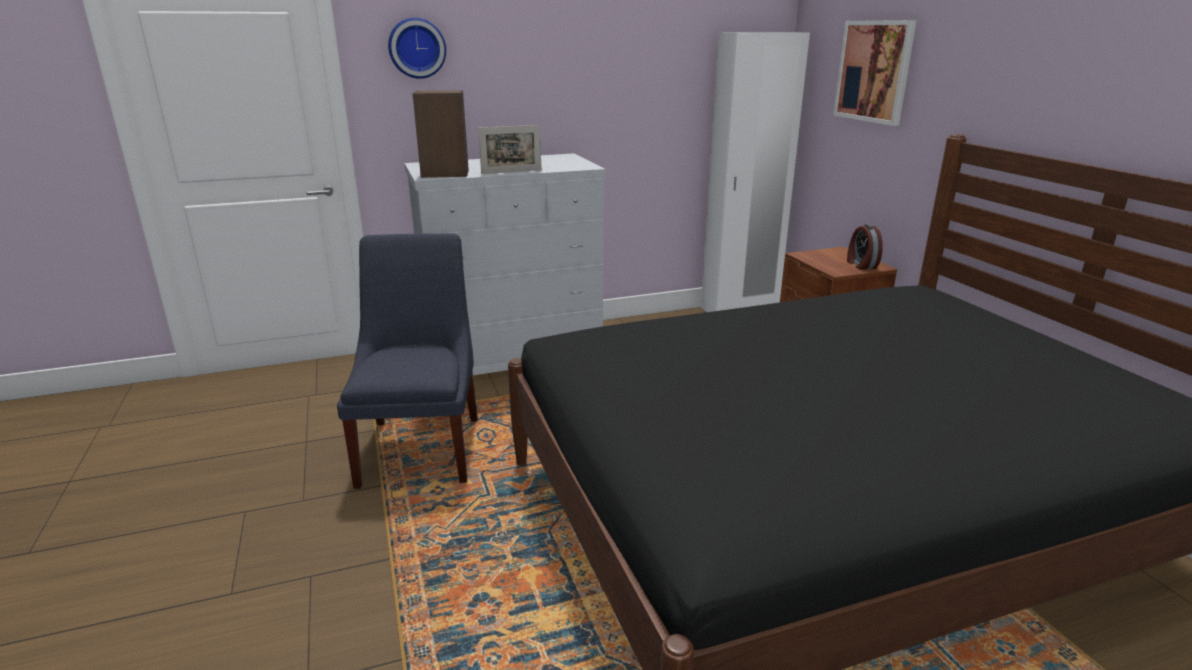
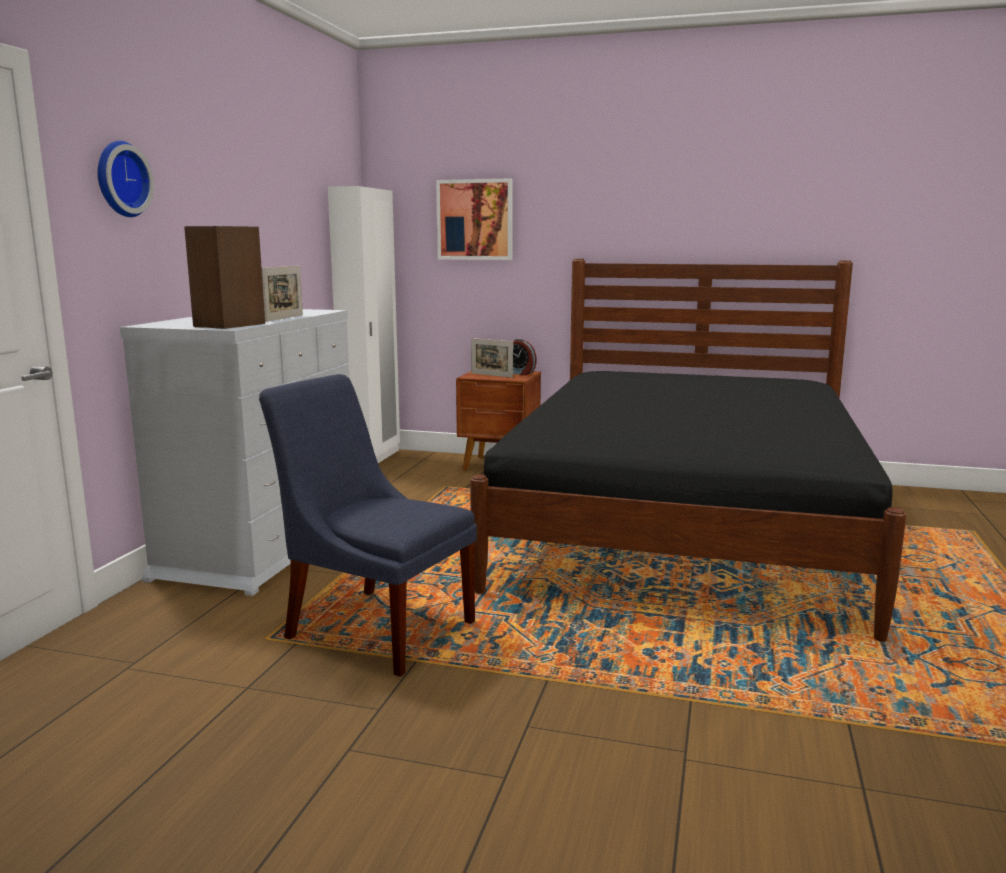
camera: 55 degrees left, 10 degrees down
(827, 259) = (491, 375): none -> picture frame

